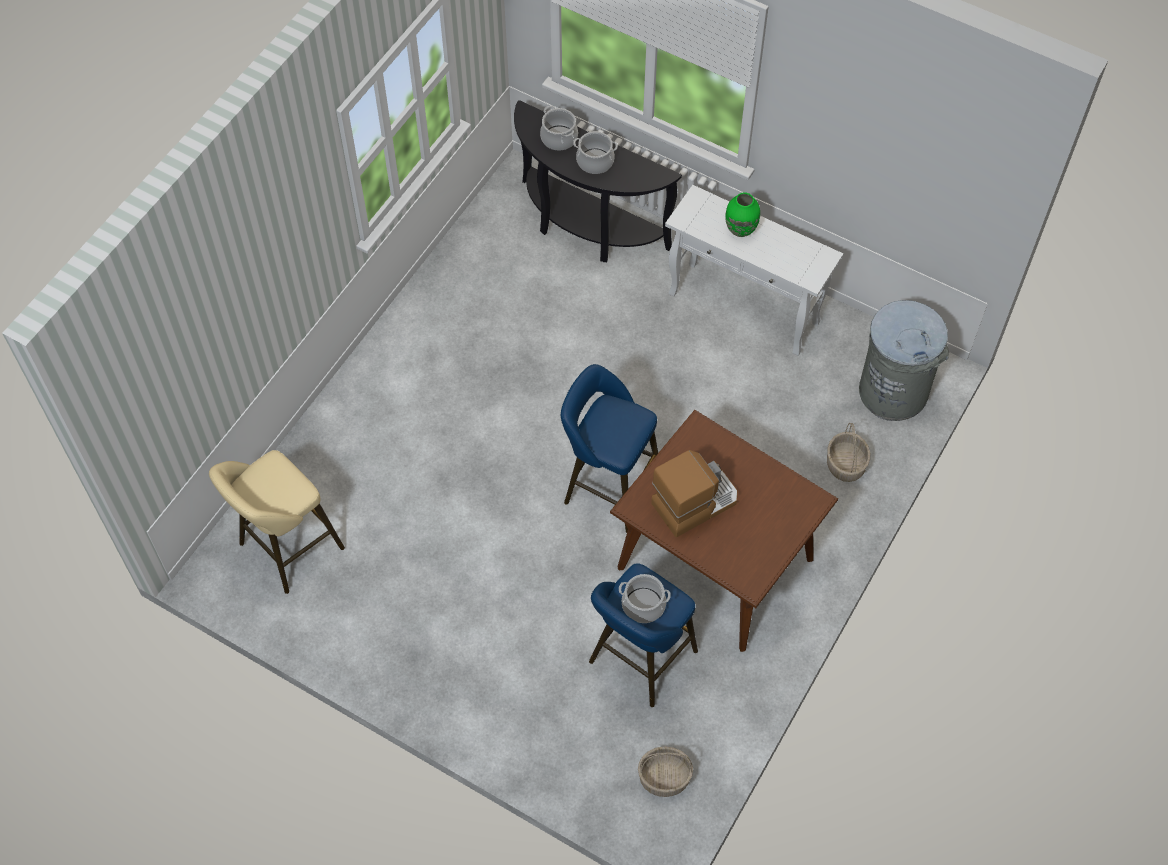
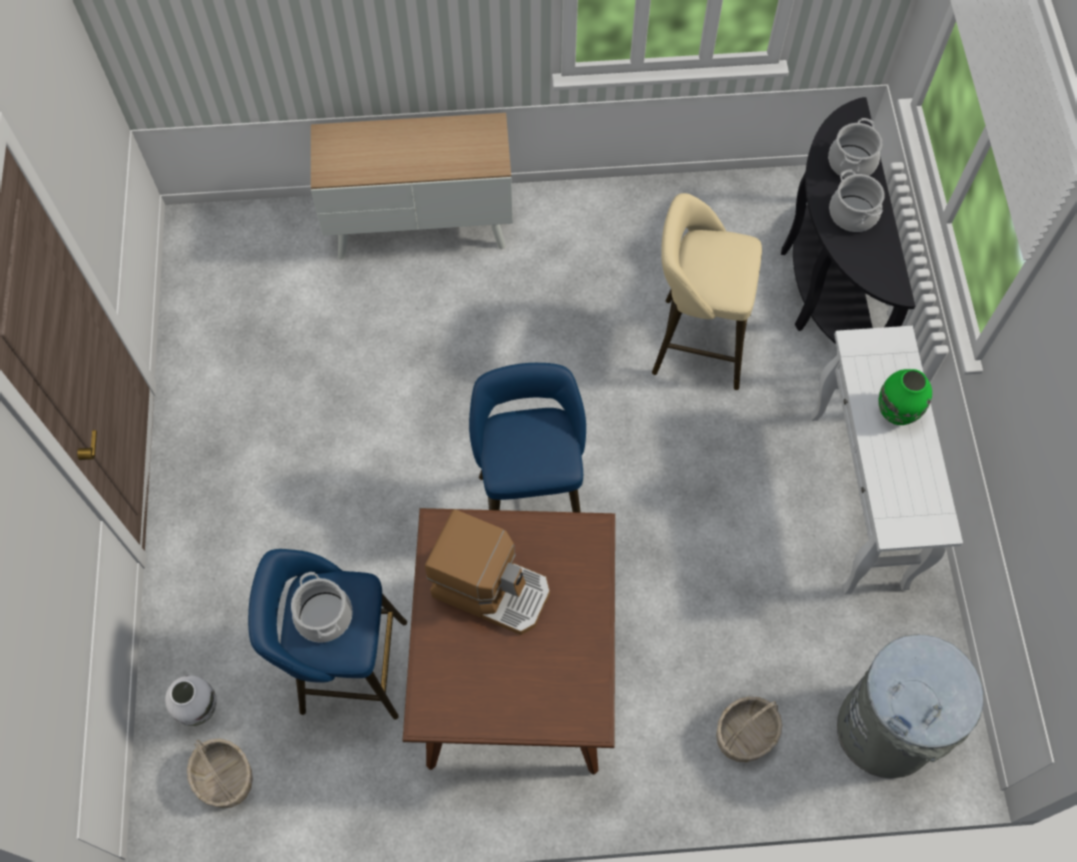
camera: 55 degrees right, 5 degrees up
(287, 549) = (255, 272): beige stool -> beige stool (694, 342)
(340, 423) = (421, 225): none -> cabinet
(603, 769) = (198, 709): none -> white vase

